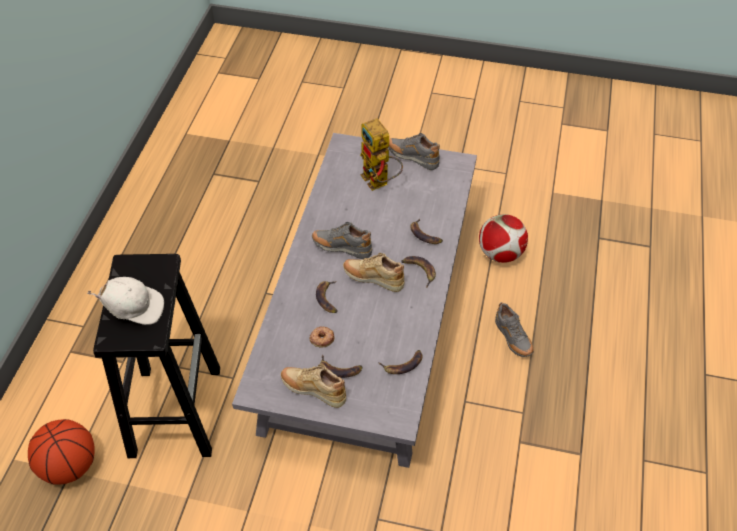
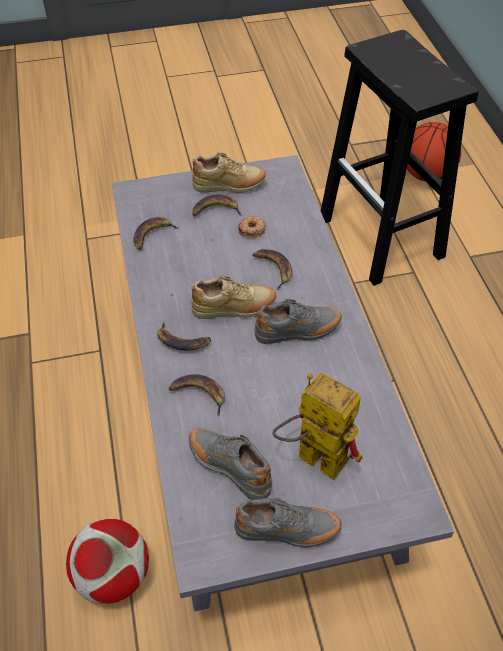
camera: 155 degrees right, 0 degrees up
(134, 309) = (405, 61): white cap -> none
(512, 339) = (62, 443): grey shoe -> grey shoe (230, 468)

